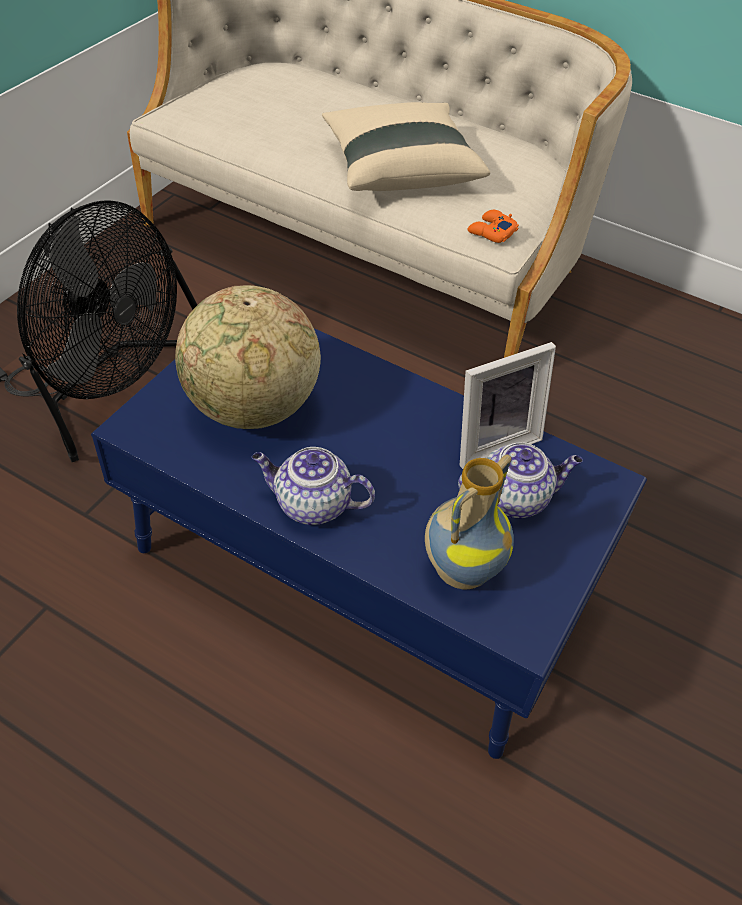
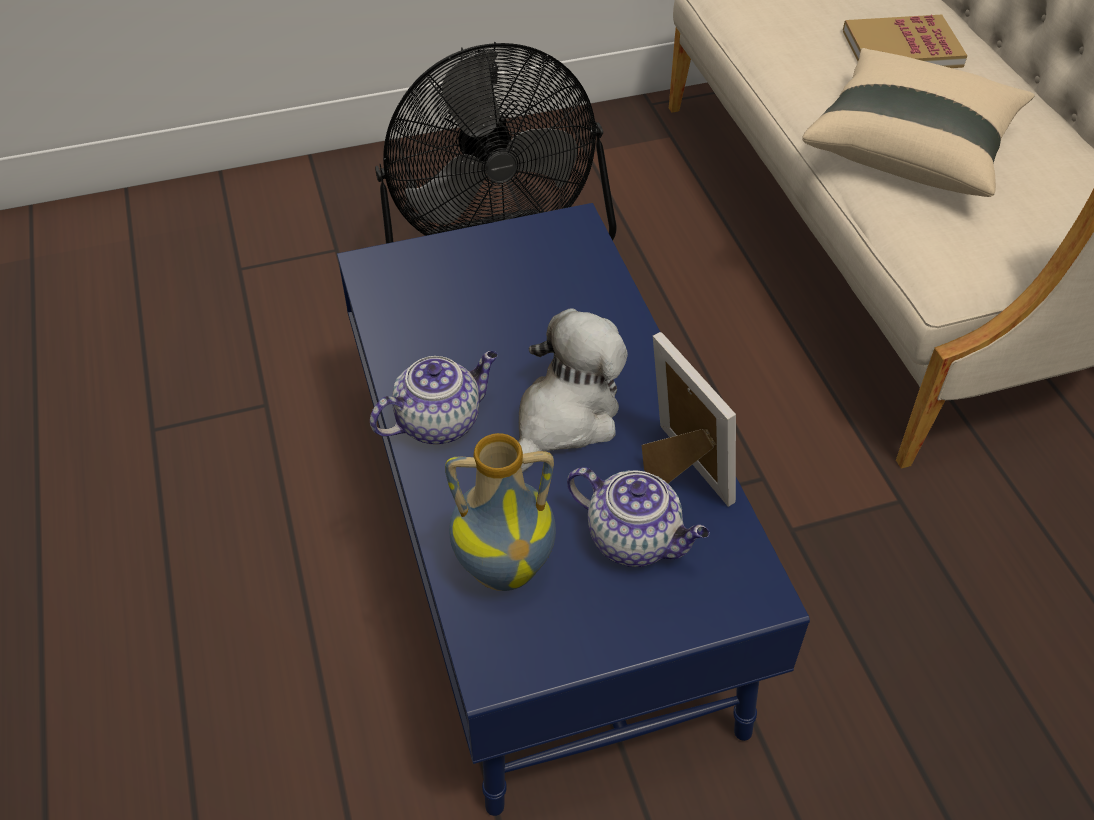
camera: 45 degrees right, 0 degrees up
(251, 407) = (485, 306): globe -> none
(311, 505) = (439, 421): teapot -> teapot turned 90 degrees clockwise
(327, 108) = (901, 49): none -> book
(389, 451) = (564, 419): none -> plush toy
(491, 232) = (944, 265): orange game controller -> none
(492, 440) = (678, 472): picture frame -> picture frame turned 135 degrees counterclockwise

